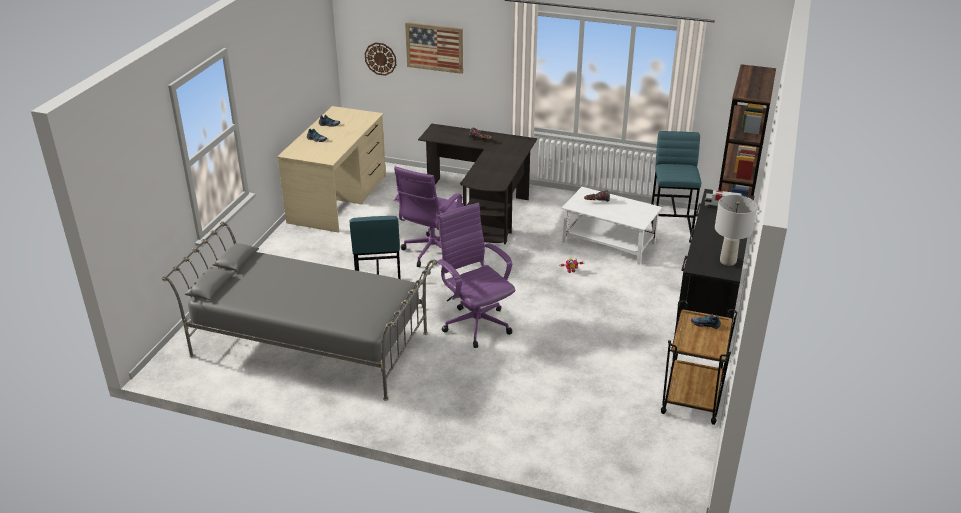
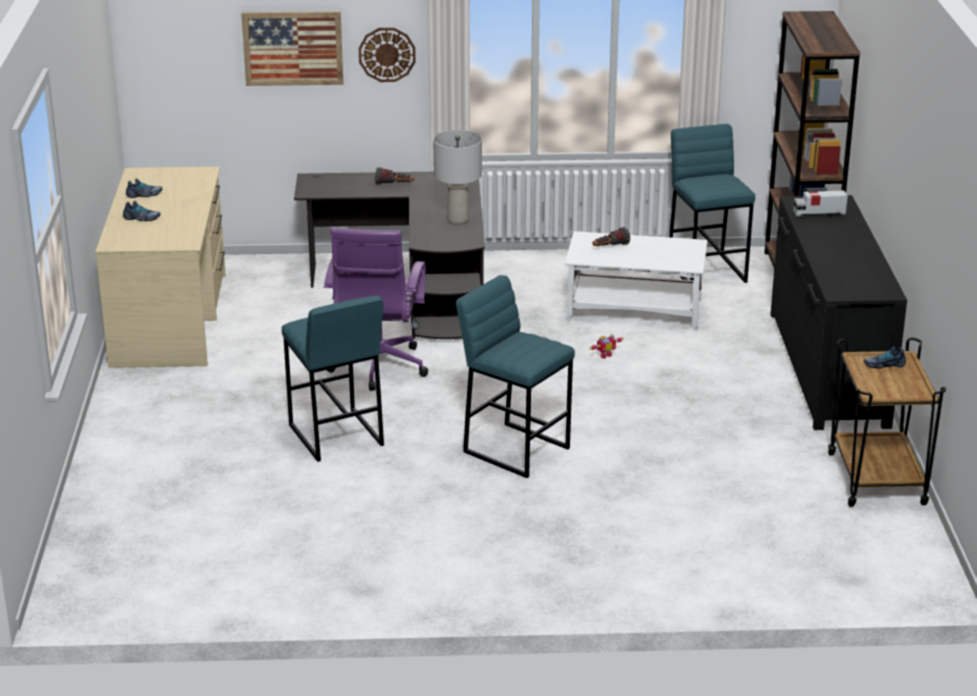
camera: 20 degrees left, 5 degrees down
(310, 345) = (280, 525): grey bed -> none
(380, 58) = (197, 78): wall clock -> wall clock (387, 54)
(475, 324) = (514, 449): purple office chair -> turquoise stool
(728, 261) = (875, 279): grey table lamp -> grey table lamp (458, 220)

